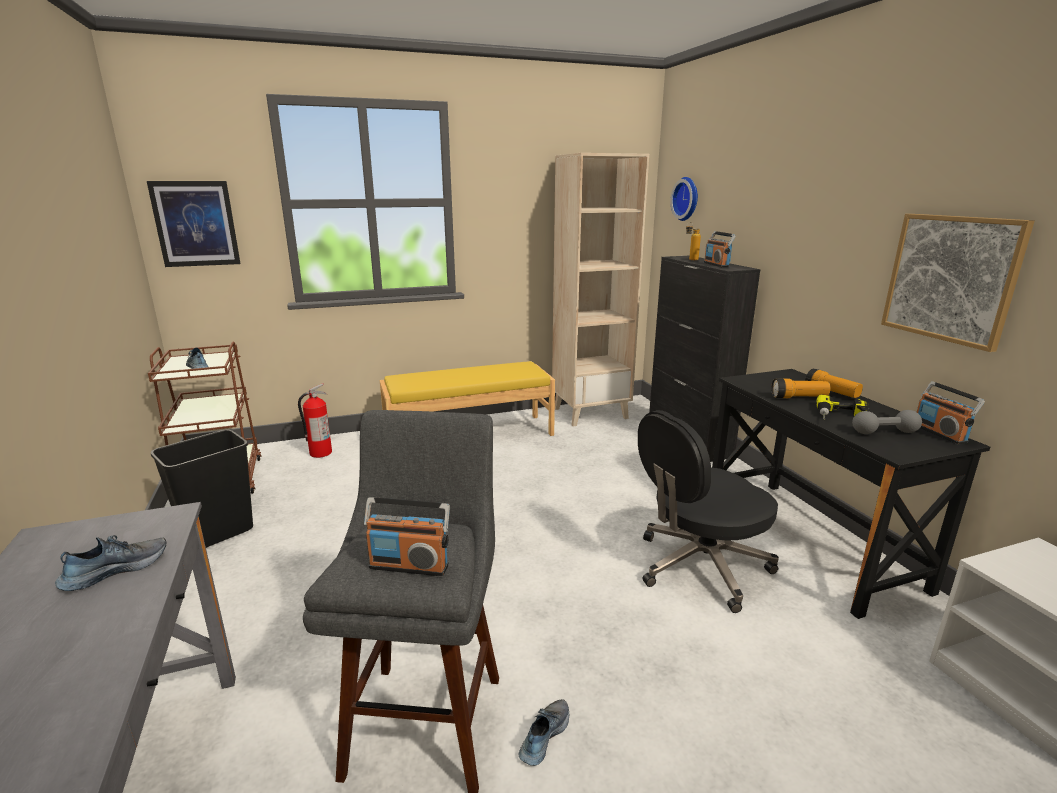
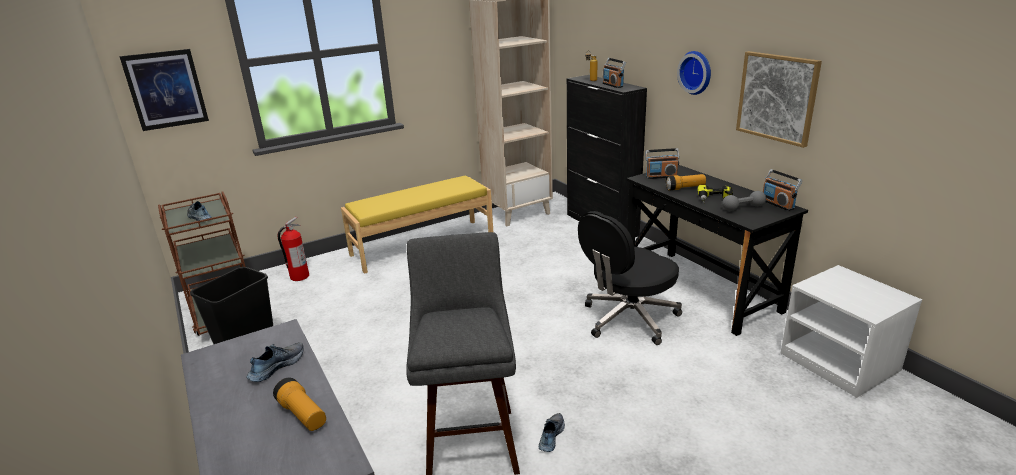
camera: 10 degrees left, 5 degrees up
(409, 565) = (467, 335): radio -> radio (661, 176)
(687, 199) = (581, 27): wall clock -> wall clock (696, 72)
(831, 393) = (707, 181): flashlight -> flashlight (302, 414)

